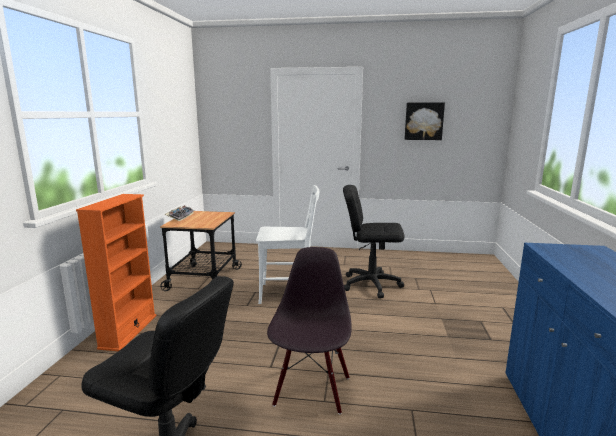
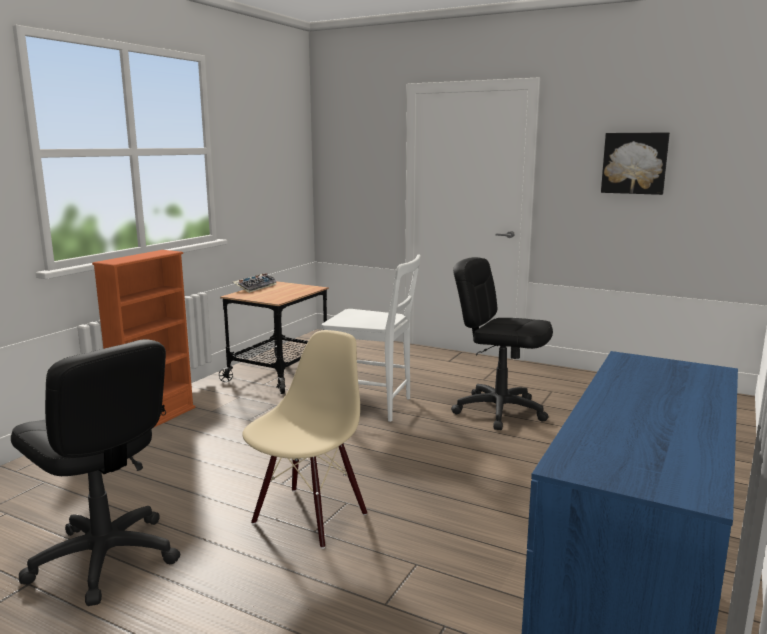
camera: 20 degrees right, 0 degrees up
(311, 390) = (309, 517): black chair -> beige chair

